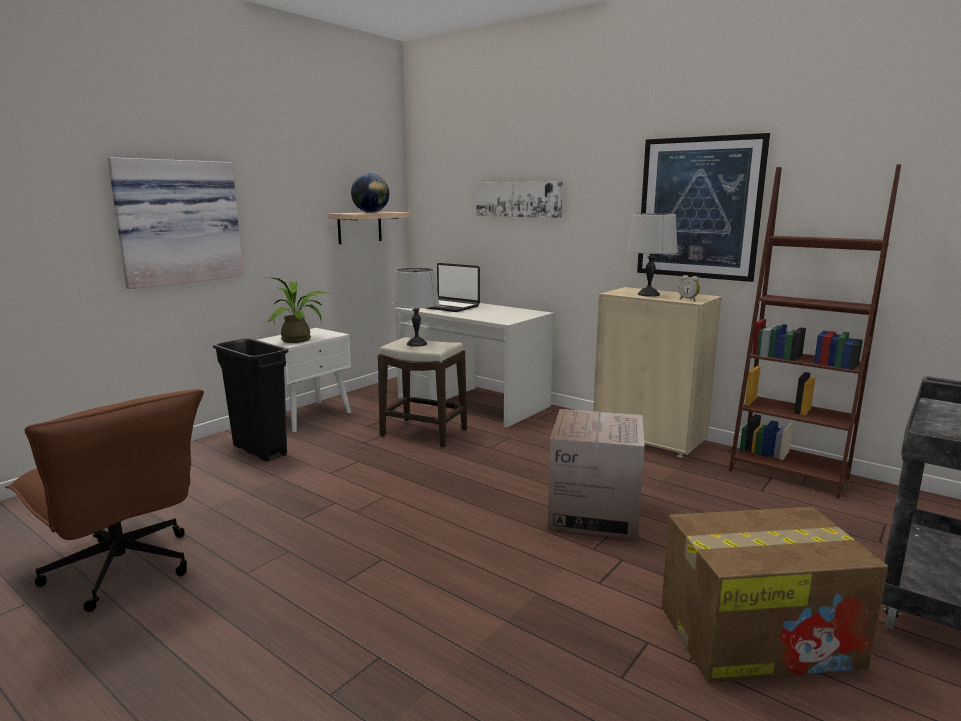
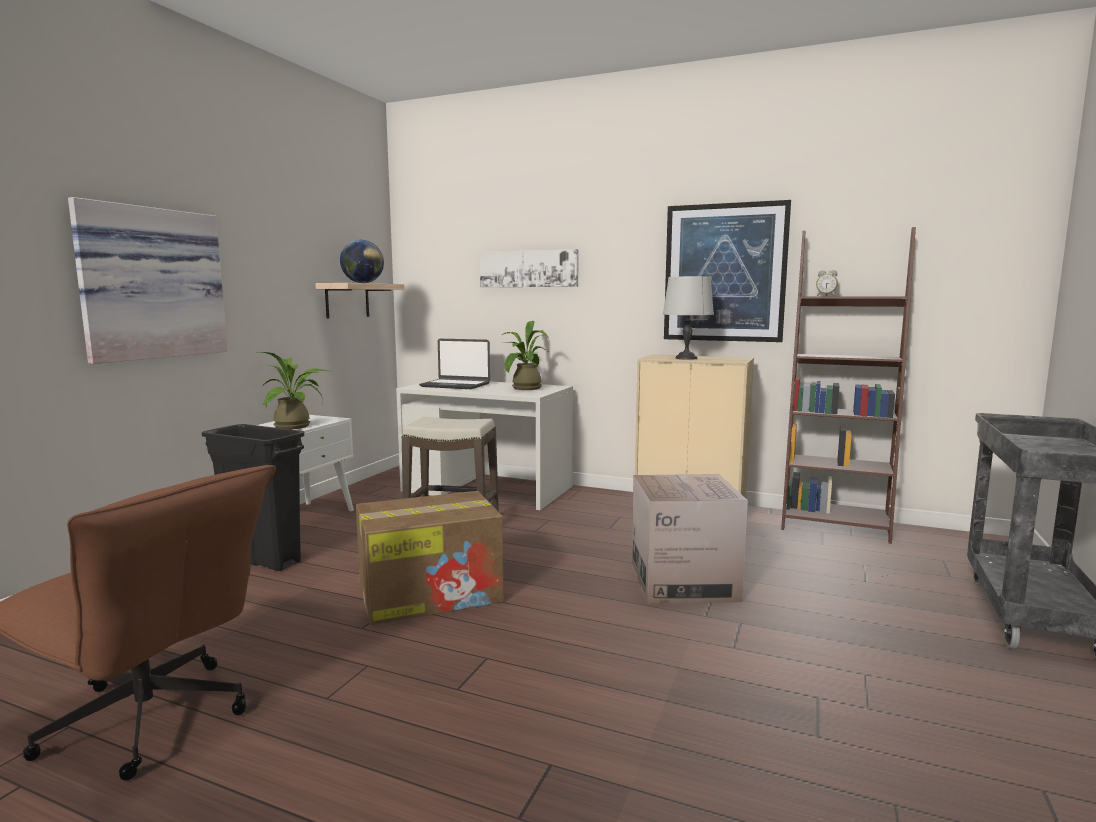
camera: 15 degrees left, 5 degrees down
(417, 344) = (444, 422): grey table lamp -> none
(504, 314) = (524, 389): none -> potted plant
(688, 300) = (730, 360): alarm clock -> alarm clock (826, 296)
(759, 635) = (912, 673): cardboard box -> cardboard box (432, 593)

